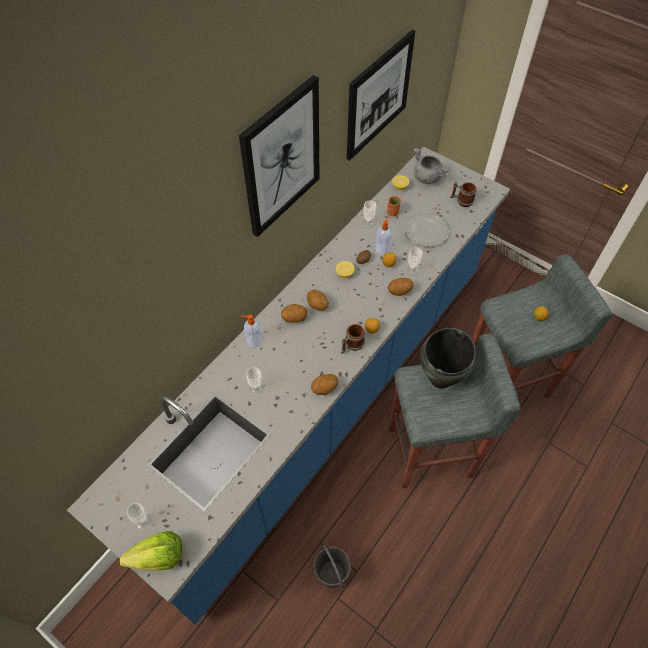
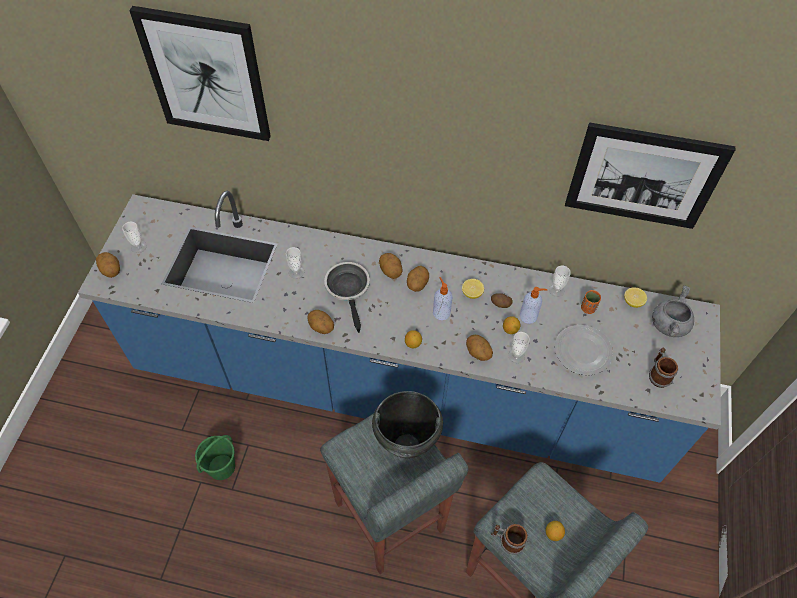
camera: 65 degrees right, 0 degrees up
(158, 557) = (111, 270): lettuce -> potato
(253, 340) = (348, 249): soap dispenser -> soap dispenser (441, 312)
(281, 158) = (454, 117): picture -> picture (206, 75)
(296, 355) = (349, 289): none -> frying pan
(331, 573) = (222, 467): grey bucket -> green bucket
(351, 345) = (383, 332): mug -> mug (507, 541)

